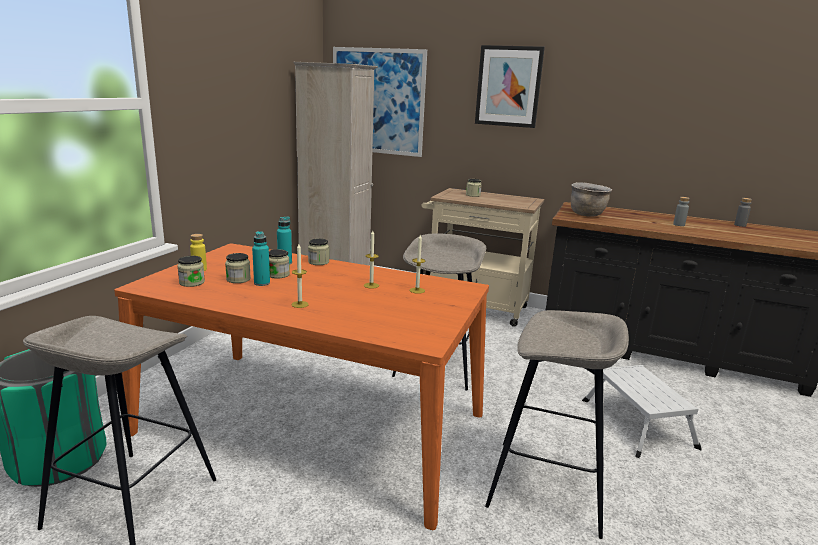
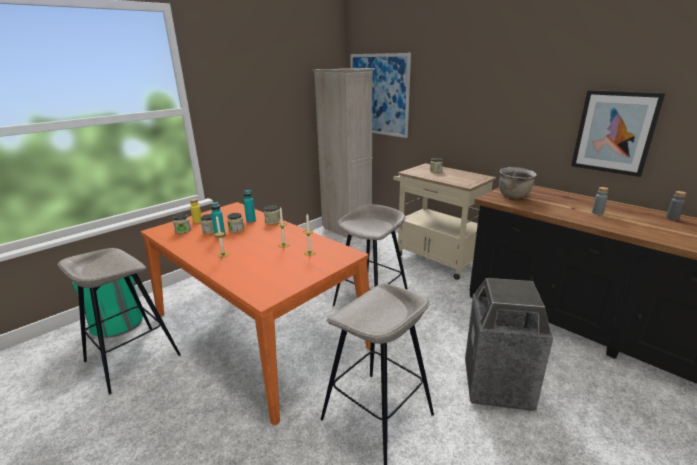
camera: 25 degrees right, 5 degrees up
(508, 86) = (469, 81): picture -> picture (614, 132)
(638, 423) = (497, 385): white step ladder -> trash can

